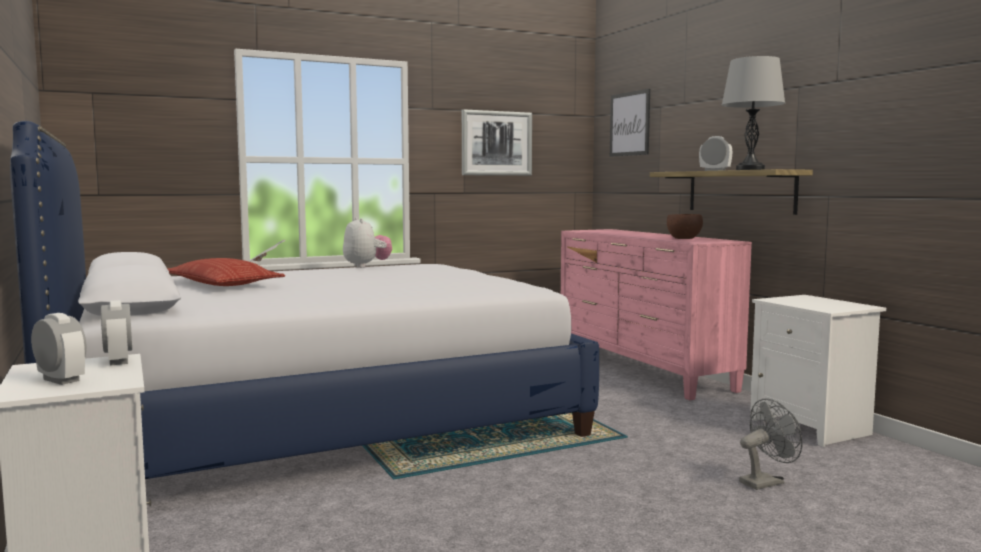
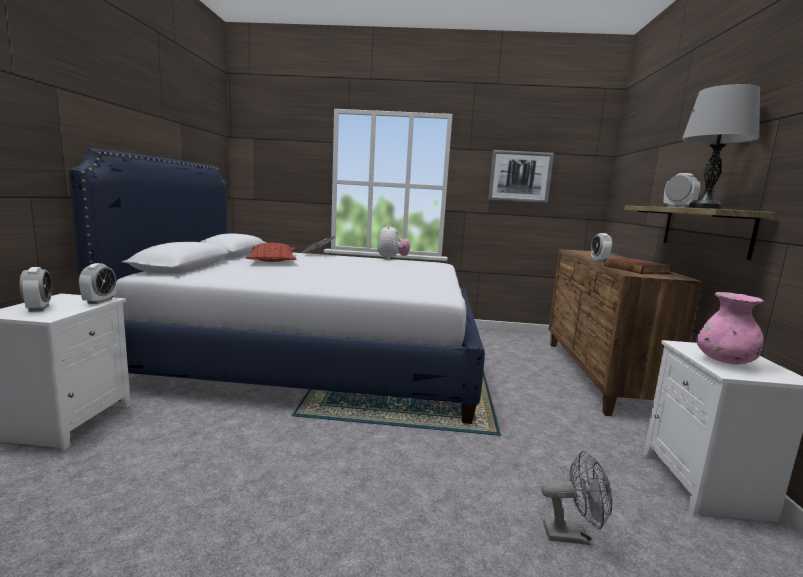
camera: 30 degrees right, 5 degrees up
(629, 124) = (635, 162): picture -> none
(634, 236) = (599, 261): none -> alarm clock
(643, 371) = (596, 375): pink dresser -> brown dresser
(684, 239) = (637, 269): brown bowl -> book
(814, 304) = (724, 362): none -> pink vase

